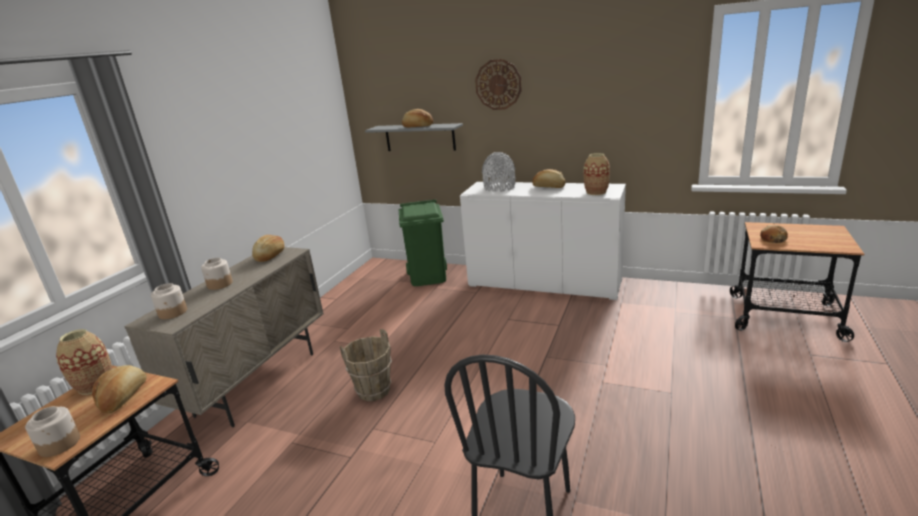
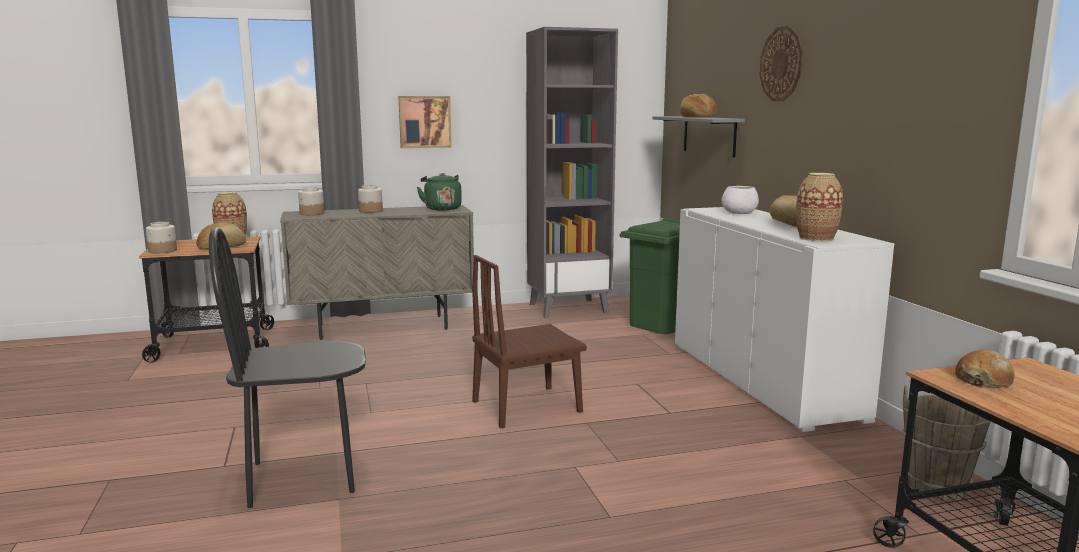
camera: 50 degrees right, 10 degrees down
(207, 180) = (424, 122): none -> picture
(270, 256) = (441, 208): bread -> green kettle
(350, 294) = (568, 308): none -> grey bookcase
(374, 391) = (420, 367): brown bucket -> brown bucket (936, 487)
(499, 187) = (740, 213): grey vase -> white bowl
(499, 369) = (527, 406): none -> brown chair

